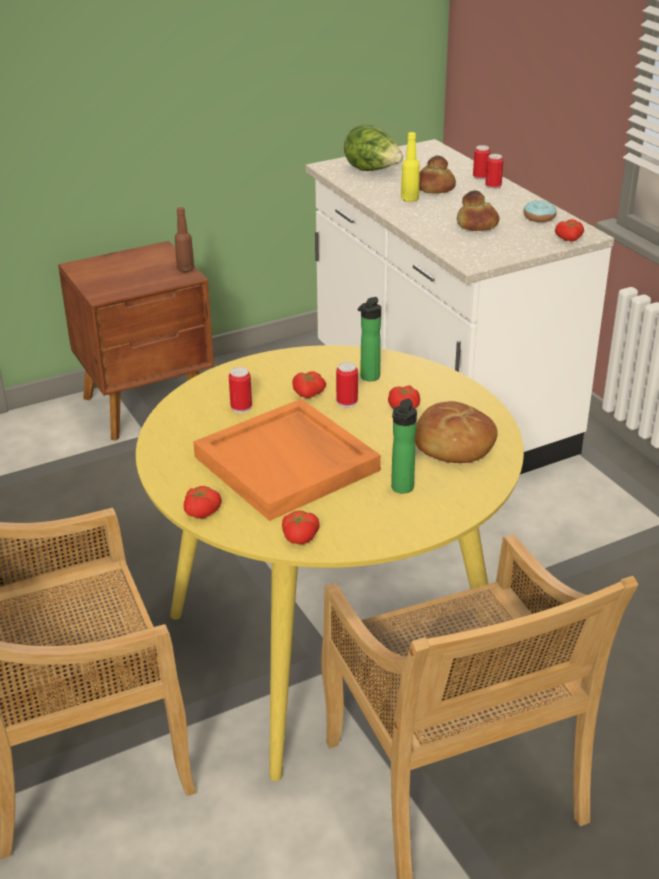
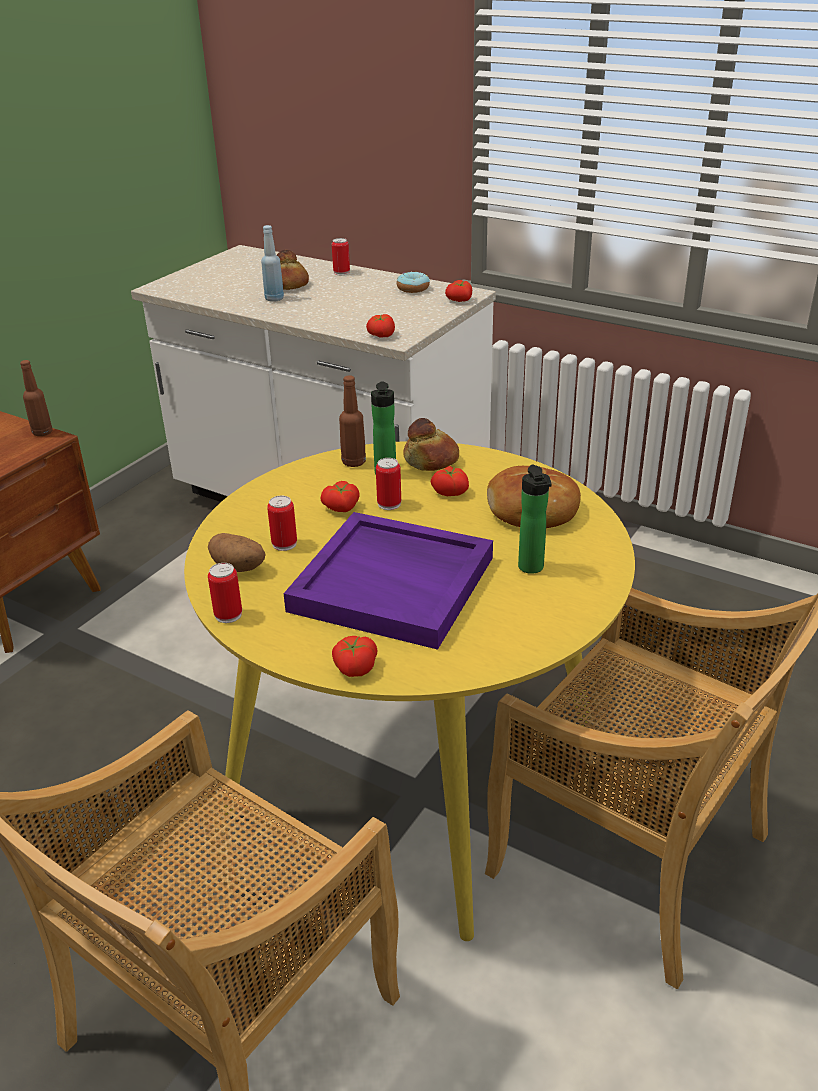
camera: 30 degrees left, 0 degrees up
(194, 415) = (239, 568): none -> potato
(288, 463) = (394, 583): orange tray -> purple tray
(299, 537) = (485, 654): tomato -> tomato (380, 335)
(354, 360) = (353, 462): none -> brown bottle
(373, 171) = (209, 282): lettuce -> none
(410, 199) = (274, 299): yellow bottle -> blue bottle
(476, 225) = (364, 307): bread -> bread (430, 461)
(480, 177) = (321, 267): can -> can (228, 614)

